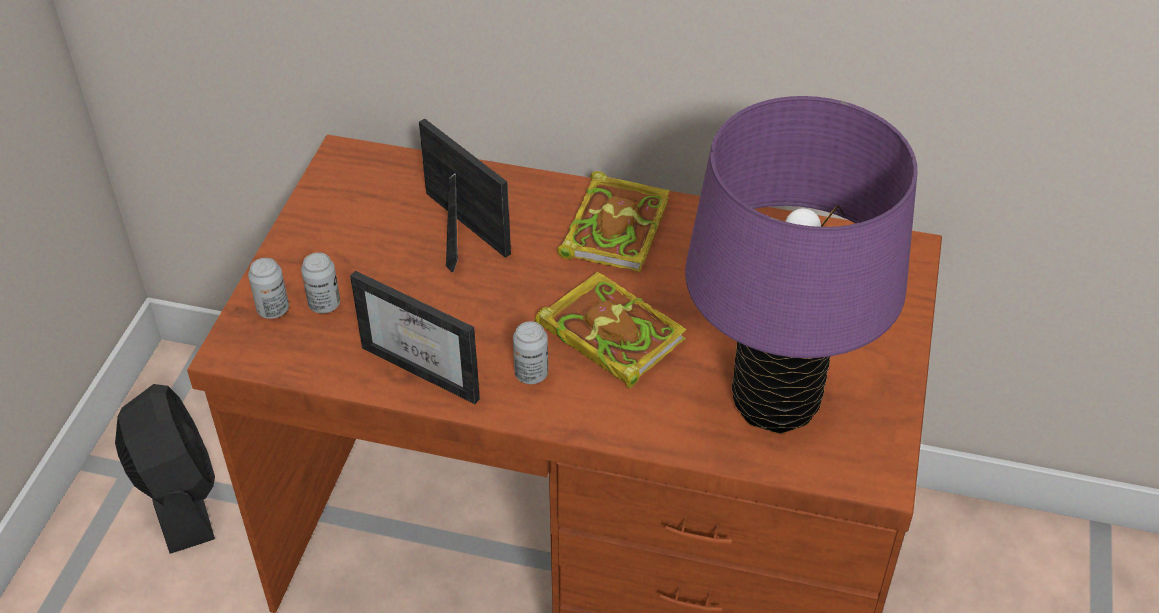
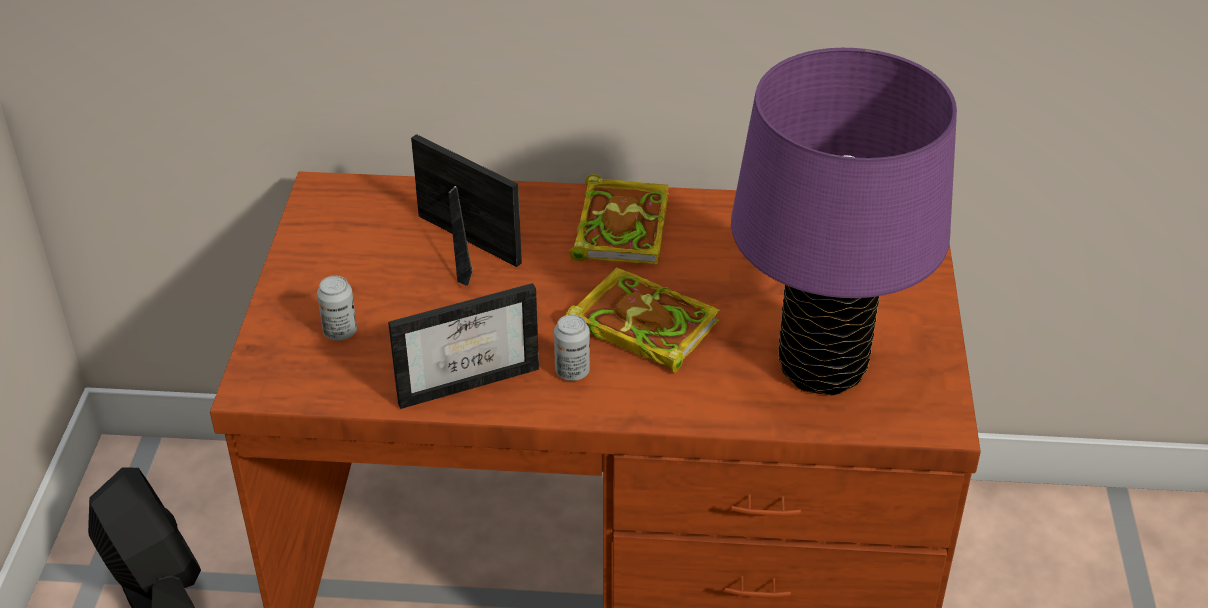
camera: 10 degrees left, 5 degrees down
(273, 309) = (287, 343): can -> none
(430, 365) = (467, 376): picture frame -> picture frame turned 45 degrees counterclockwise

